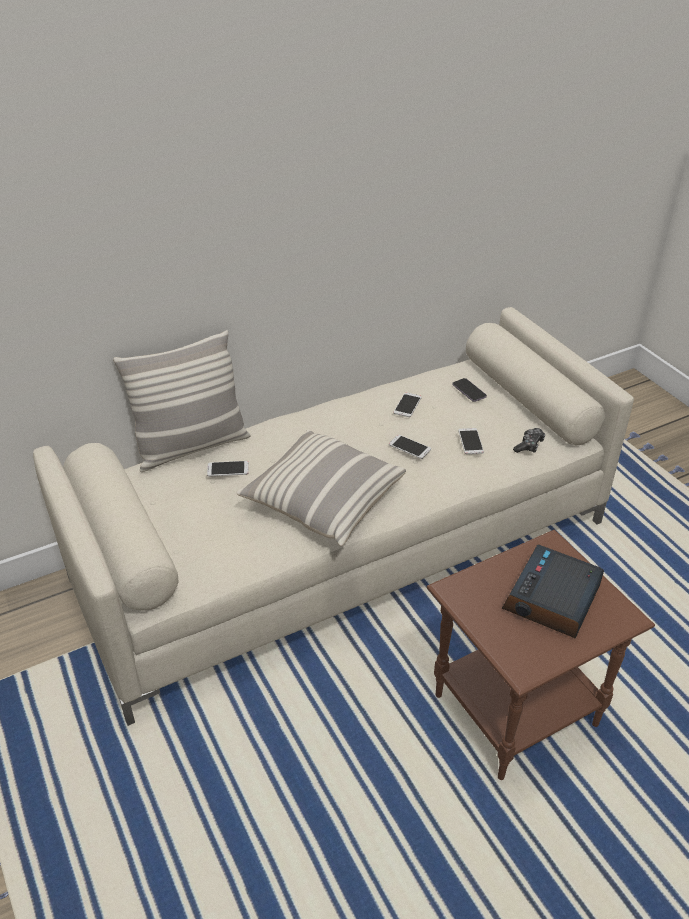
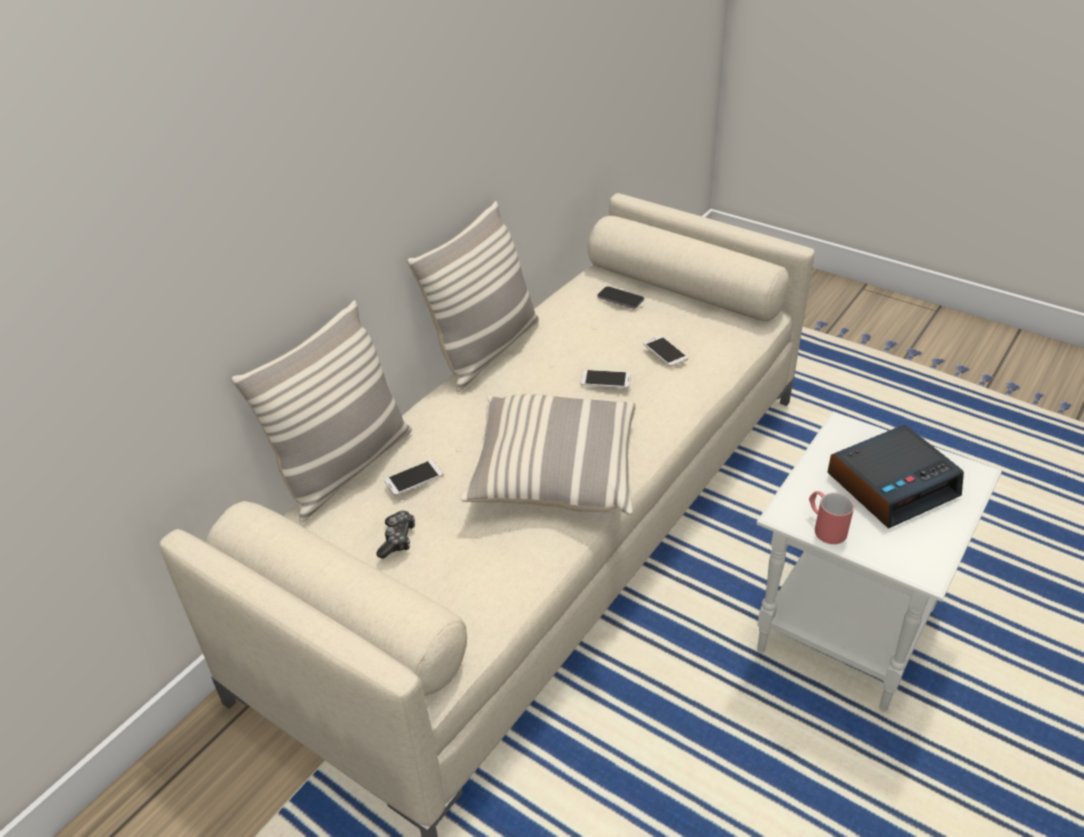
camera: 25 degrees left, 0 degrees up
(342, 398) = (486, 351): none -> pillow
(407, 405) = (567, 335): phone -> none
(472, 609) = (824, 527): none -> red mug
(514, 711) = (845, 632): brown side table -> white side table
(529, 445) = (726, 335): game controller -> game controller (397, 539)
(552, 599) = (892, 484): alarm clock -> alarm clock turned 120 degrees counterclockwise

